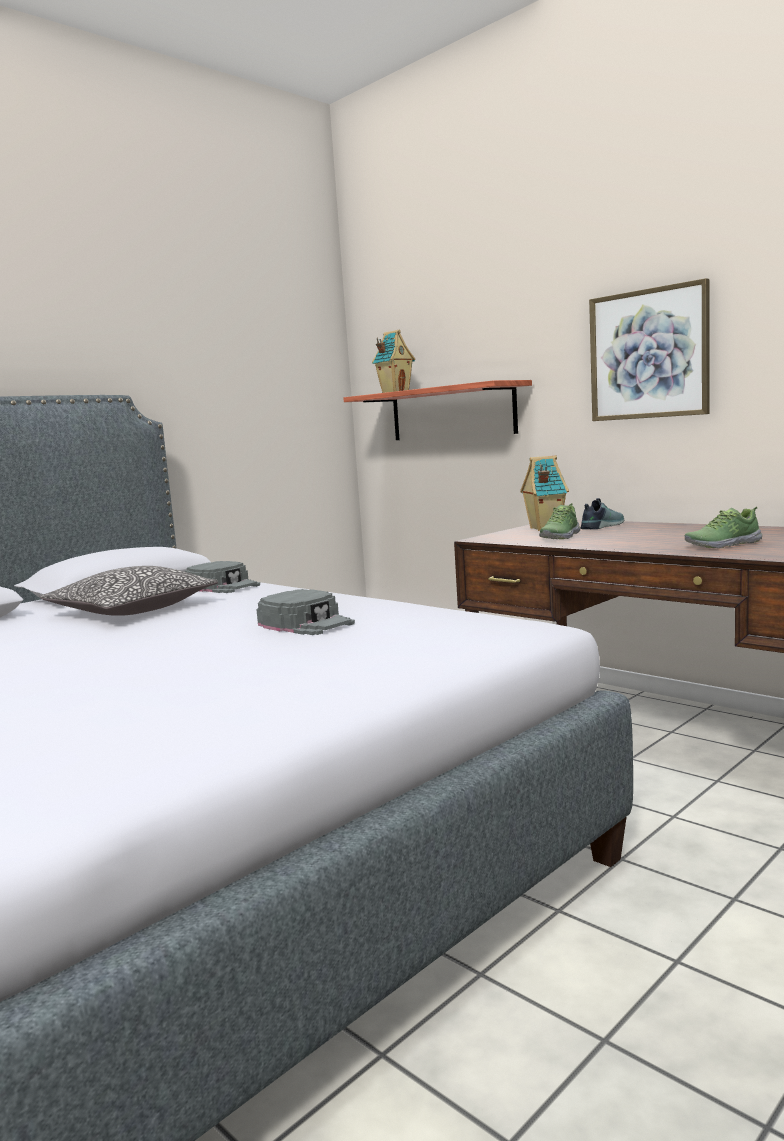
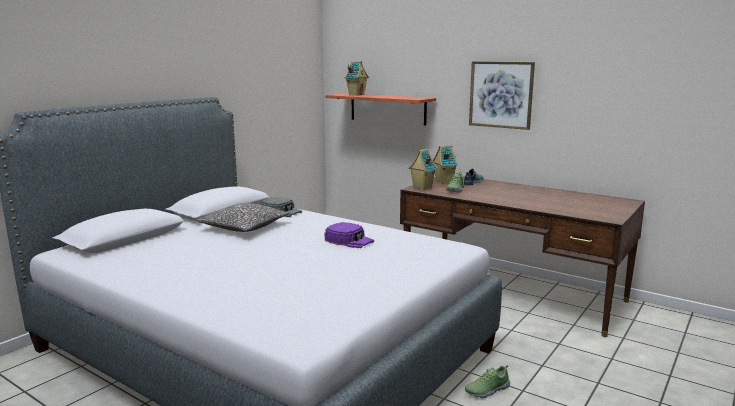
camera: 10 degrees left, 5 degrees up
(307, 623) = (349, 240): grey cap -> purple cap
(496, 537) = (422, 188): none -> toy house
(722, 544) = (537, 202): shoe -> shoe (486, 390)

